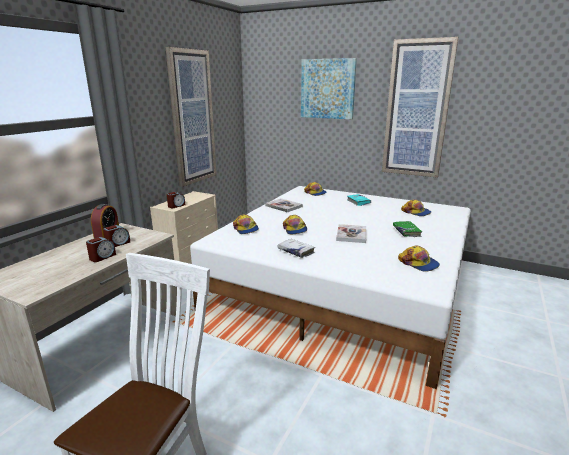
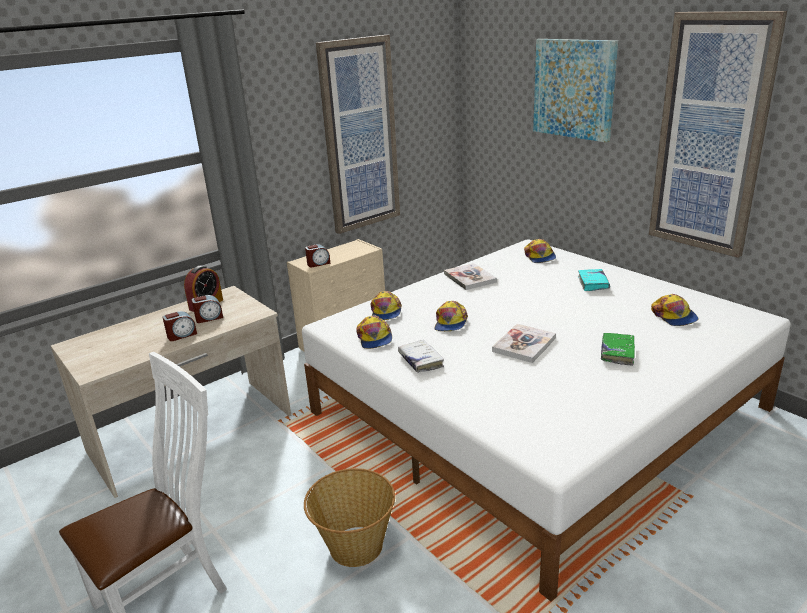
camera: 25 degrees right, 5 degrees up
(287, 391) = (355, 546): none -> basket
(418, 263) = (578, 413): cap -> cap (374, 338)

